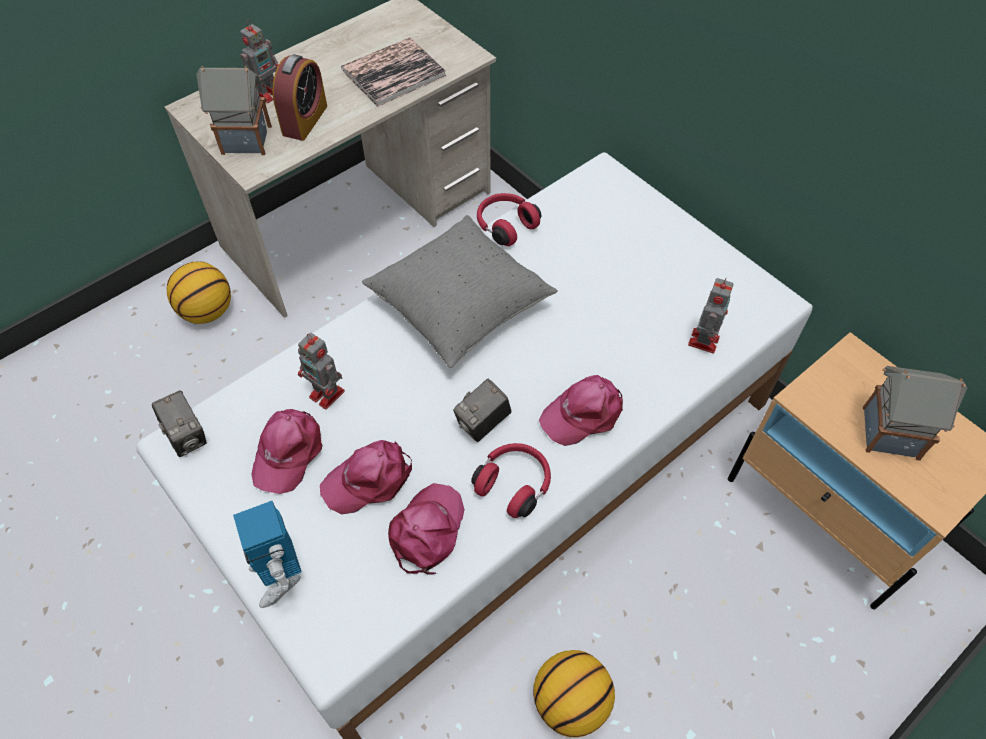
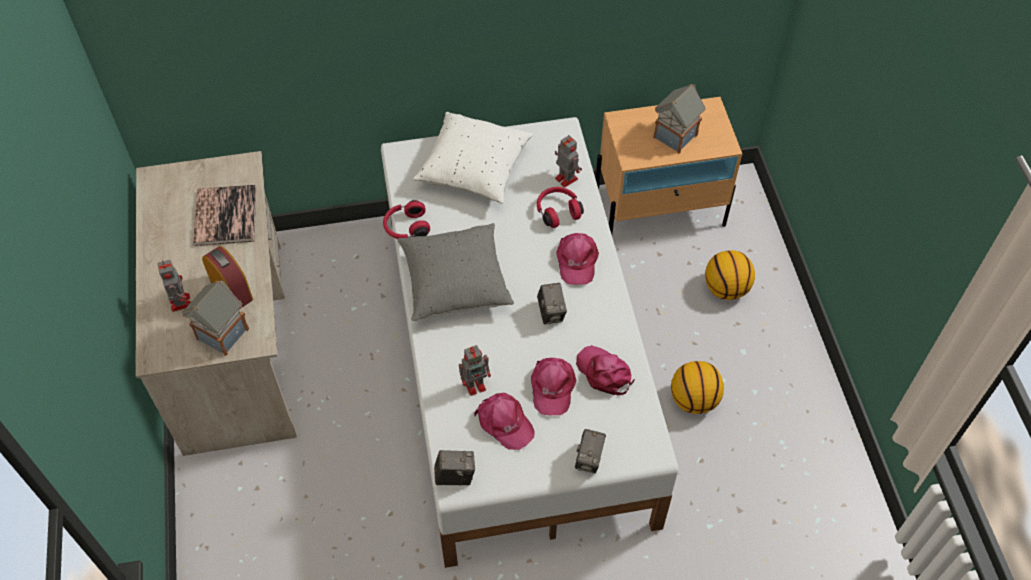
camera: 60 degrees left, 0 degrees up
(207, 311) = (247, 490): basketball -> basketball (725, 289)
(279, 577) = (589, 459): toy robot -> camera
(514, 483) = (601, 316): red headphones -> red headphones (557, 211)
(637, 245) = (474, 170): none -> white pillow

